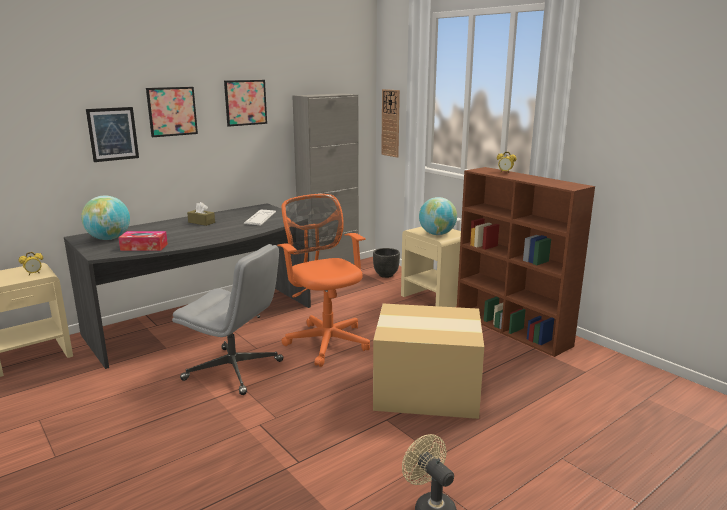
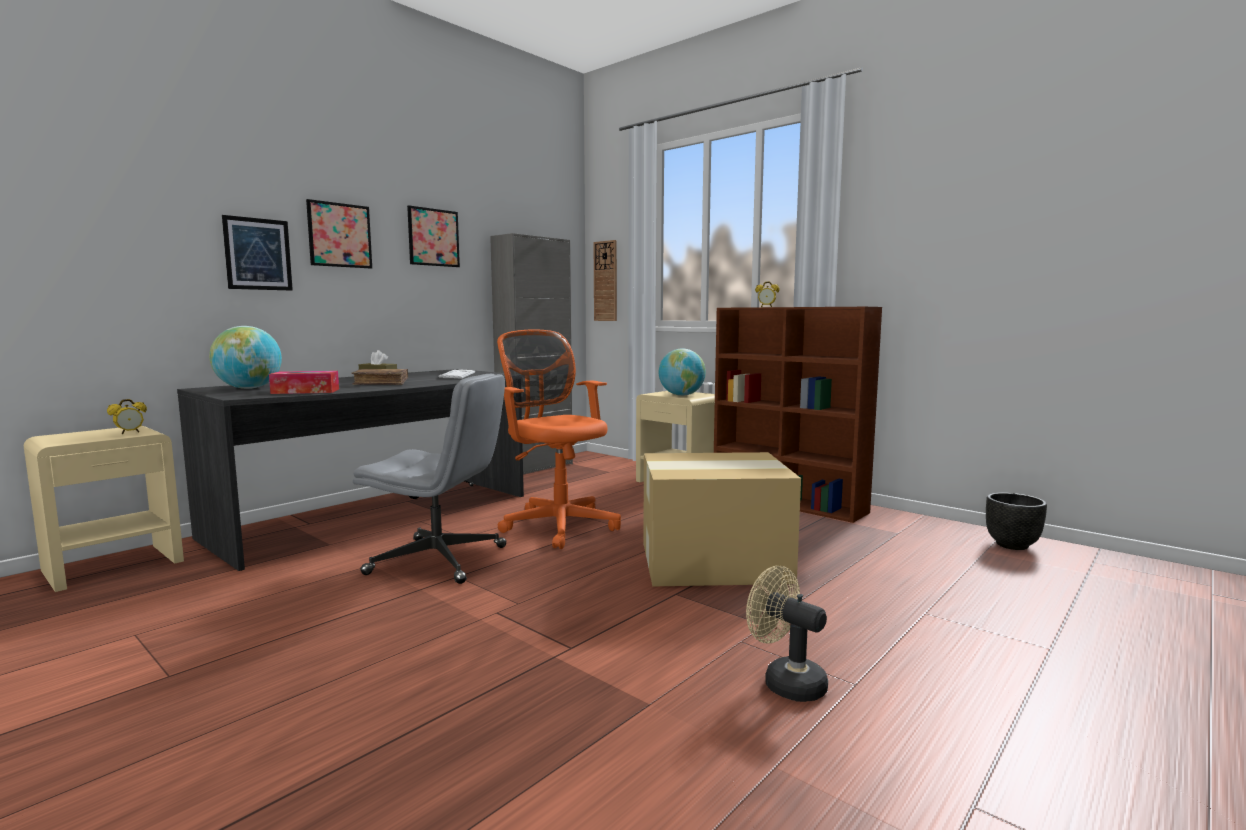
camera: 10 degrees left, 10 degrees down
(200, 233) = (381, 383): none -> brown book
(385, 275) = (608, 465): black planter -> black planter (1012, 545)

